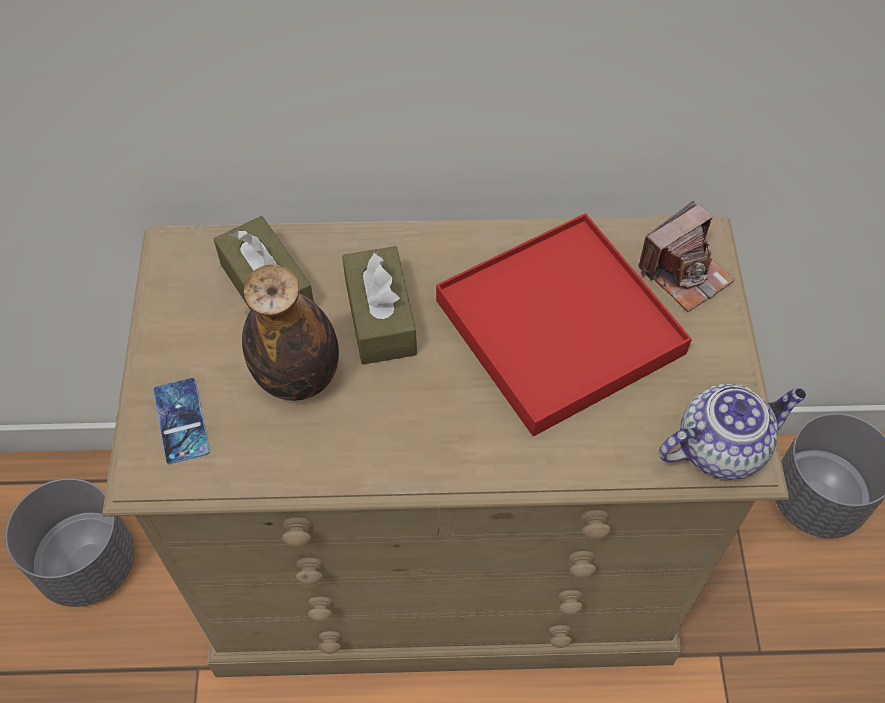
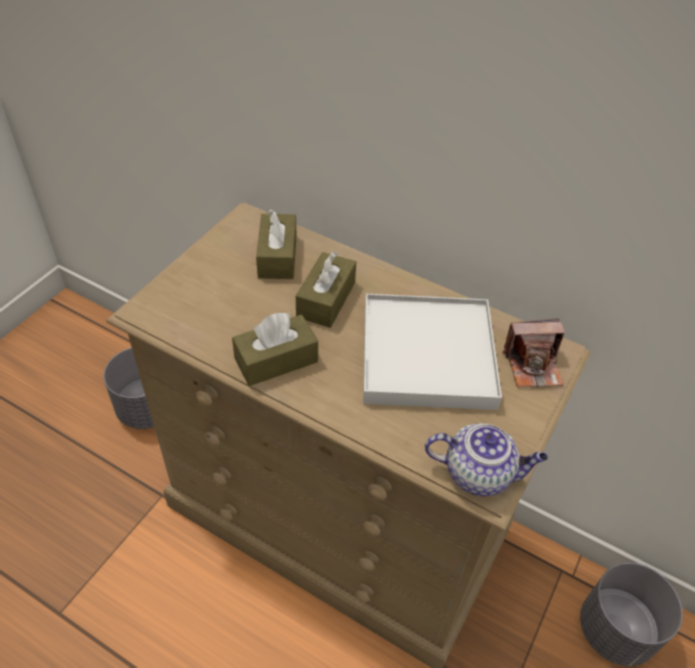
camera: 30 degrees right, 10 degrees down
(181, 421) = (179, 296): phone -> none
(298, 376) = (257, 306): bottle -> none
(384, 440) = (276, 360): none -> brown tissue box
(559, 326) = (427, 355): red tray -> white tray

